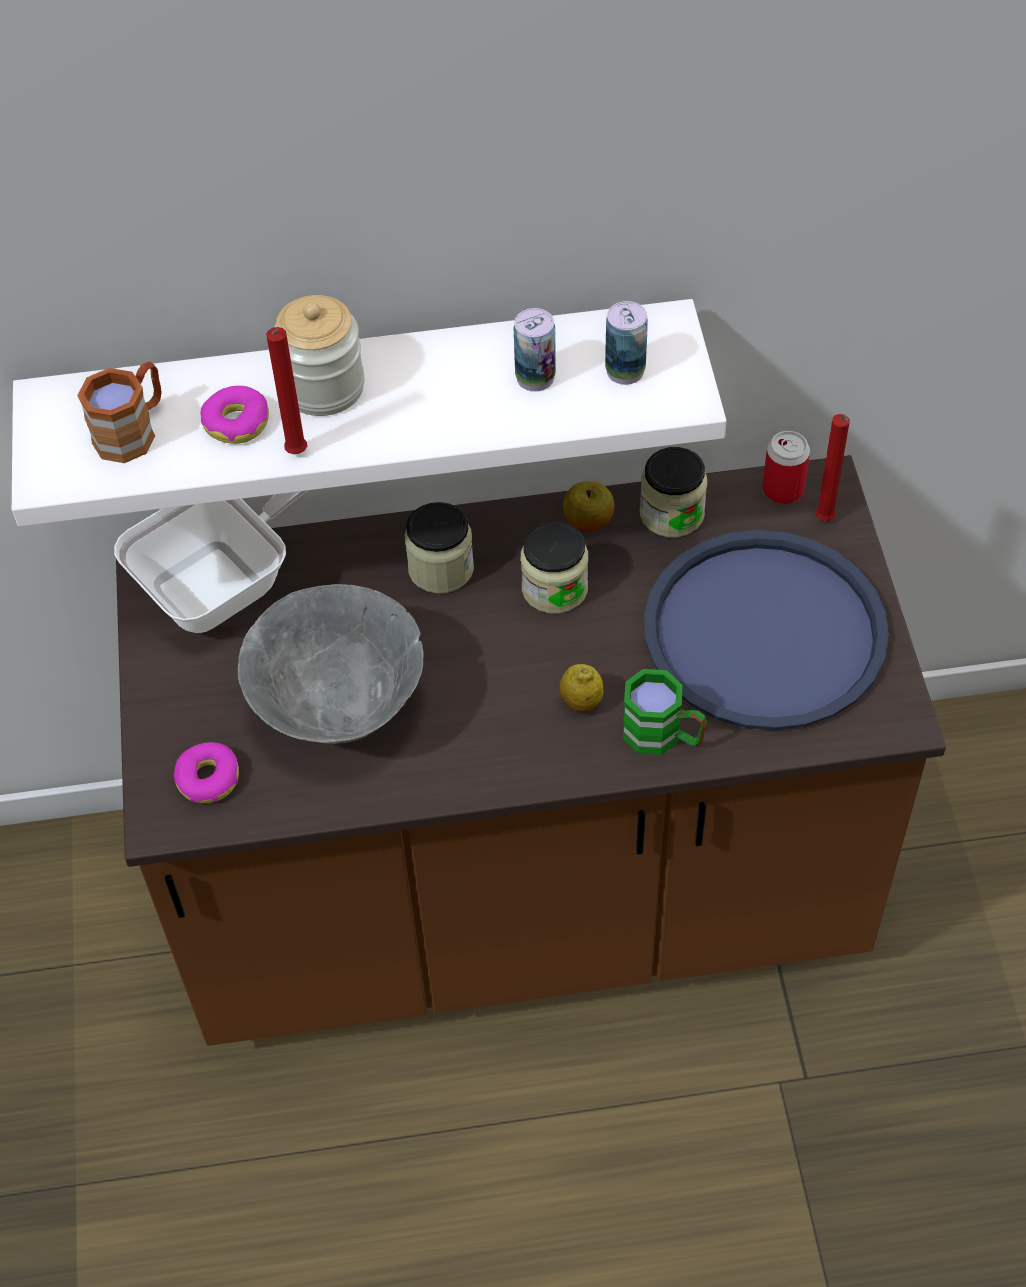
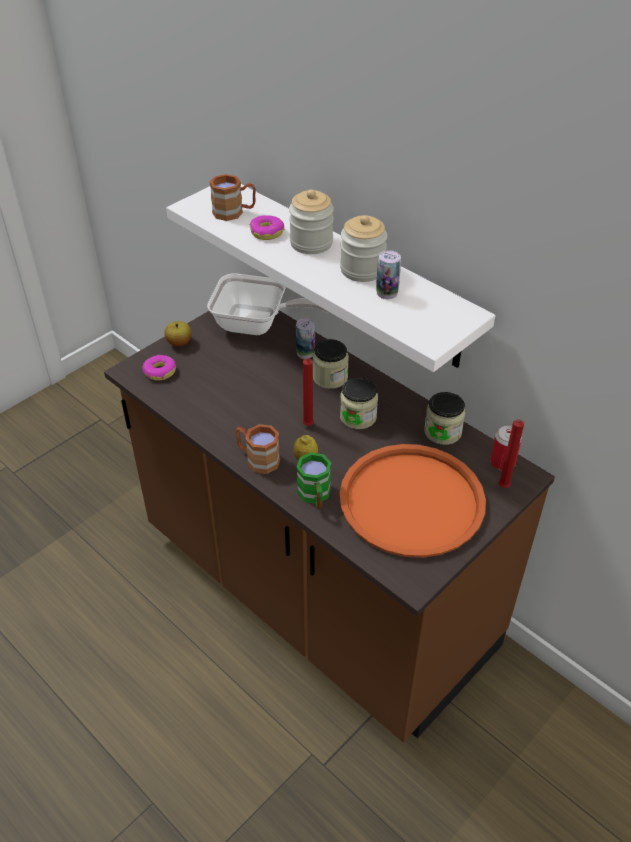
camera: 50 degrees right, 10 degrees down
(296, 455) = (267, 254): red candle -> red candle (306, 426)
(339, 708) = (229, 388): grey bowl -> none
(453, 370) = (362, 270): none -> jar
(528, 760) = (257, 459): none -> brown mug
(588, 521) = (406, 407): apple -> apple (179, 343)
(625, 371) = (424, 315): can -> can (305, 353)
(765, 631) = (412, 501): blue tray -> orange tray

